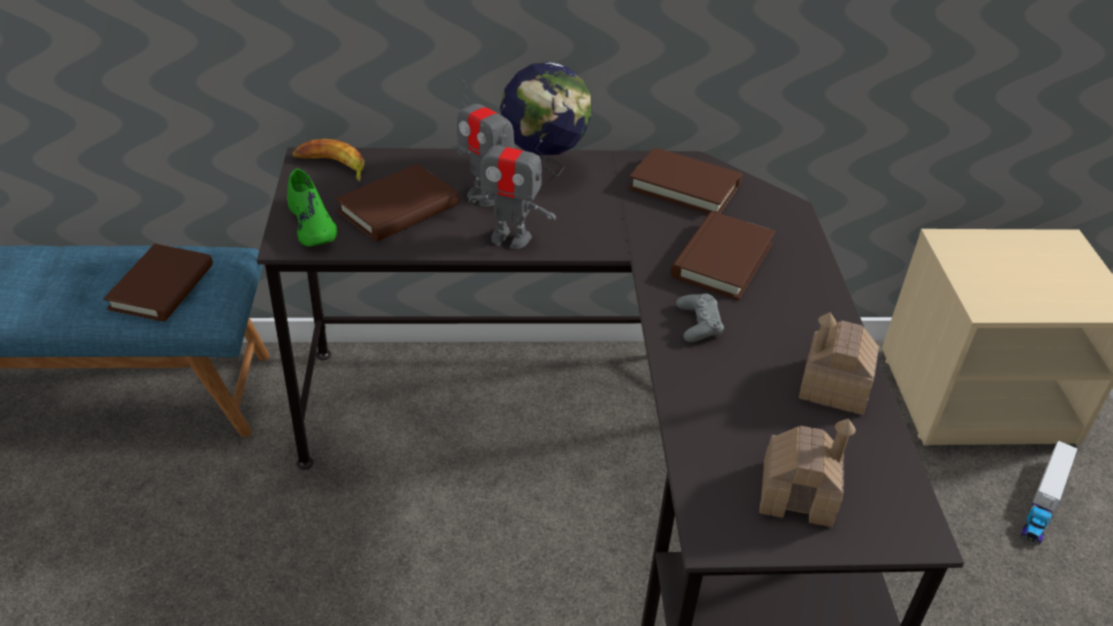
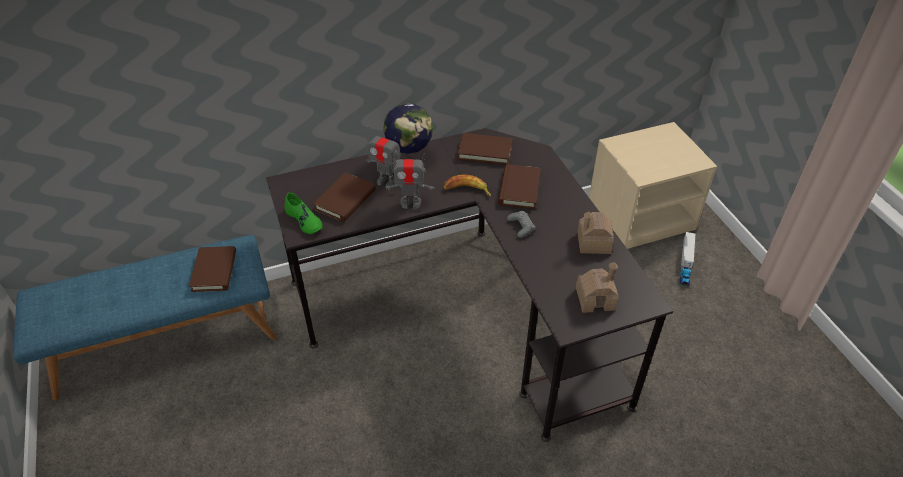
camera: 15 degrees left, 5 degrees up
(331, 167) = (296, 184): banana -> banana (466, 190)

